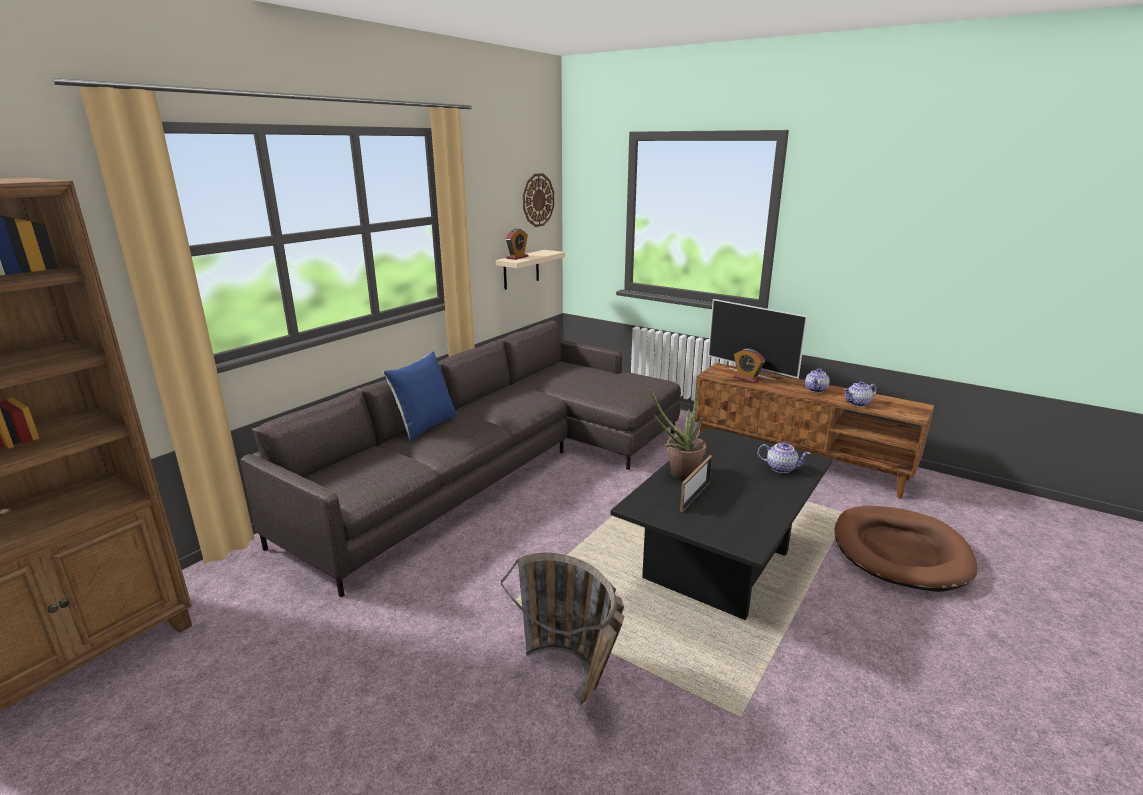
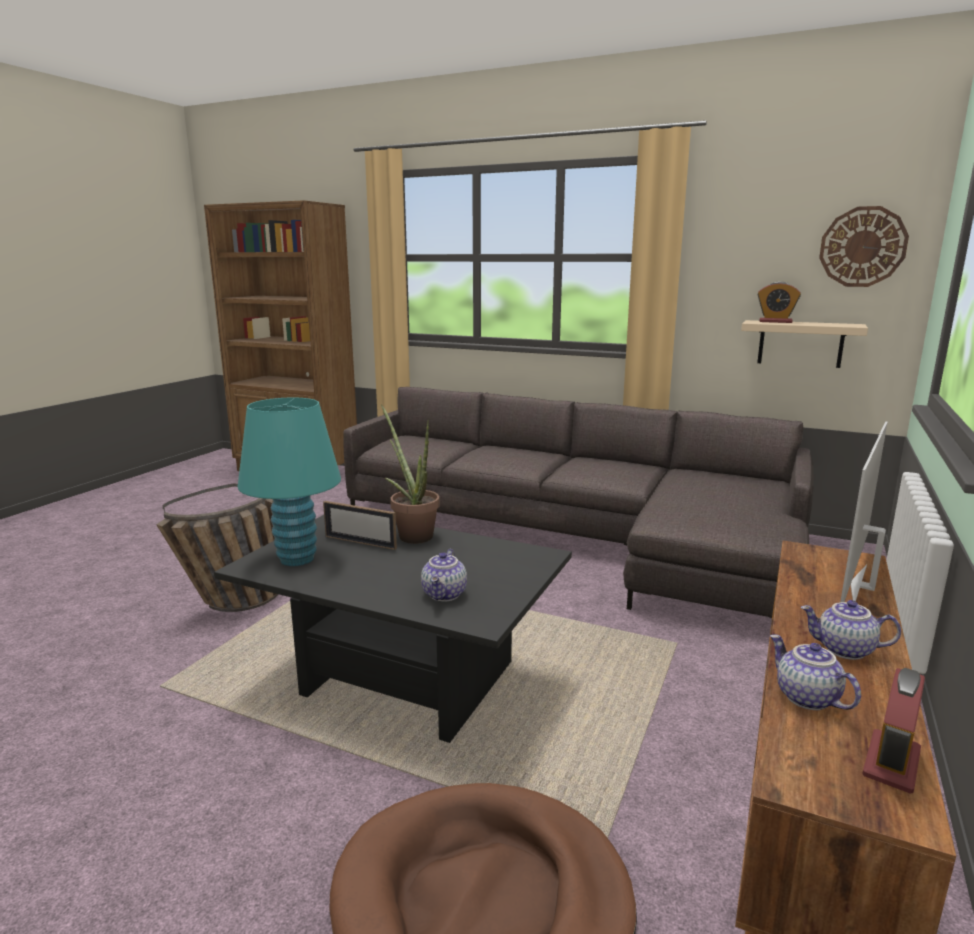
camera: 80 degrees right, 5 degrees down
(425, 425) = (516, 448): blue pillow -> none
(731, 523) = (297, 559): none -> turquoise table lamp
(747, 378) = (823, 579): alarm clock -> alarm clock (891, 762)

